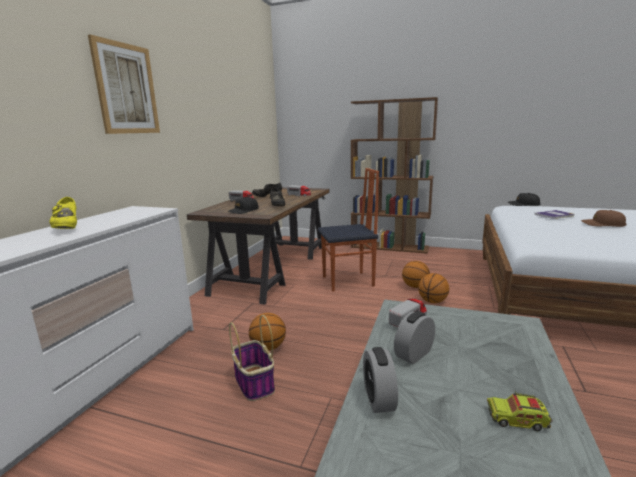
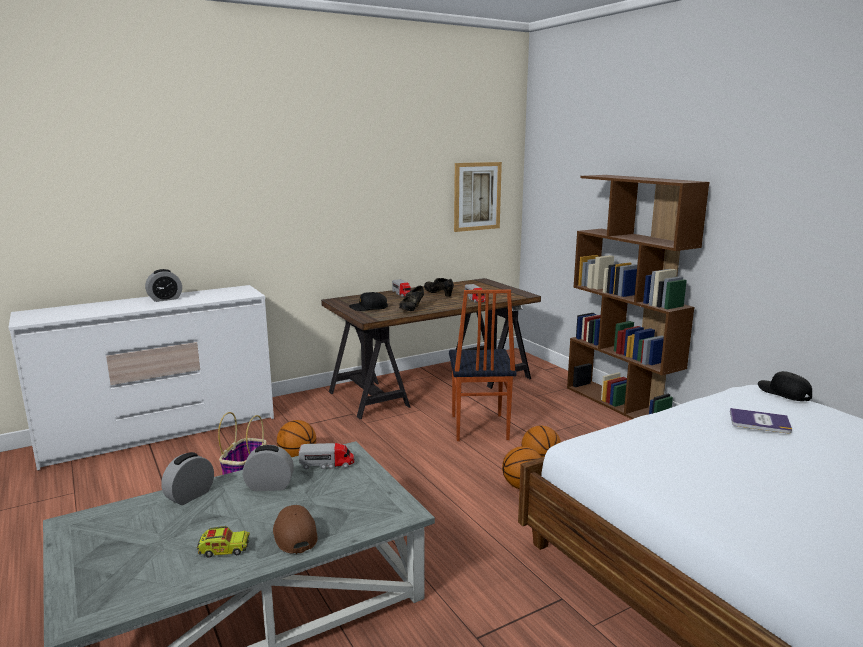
camera: 40 degrees right, 0 degrees up
(67, 228) = (165, 299): yellow shoe -> alarm clock
(126, 89) = (259, 175): picture -> picture (477, 196)
(348, 281) = (478, 428): chair -> chair turned 60 degrees clockwise
(517, 419) = (224, 549): toy truck -> toy truck turned 120 degrees clockwise
(602, 224) = (790, 460): brown cap -> brown cap (294, 534)

